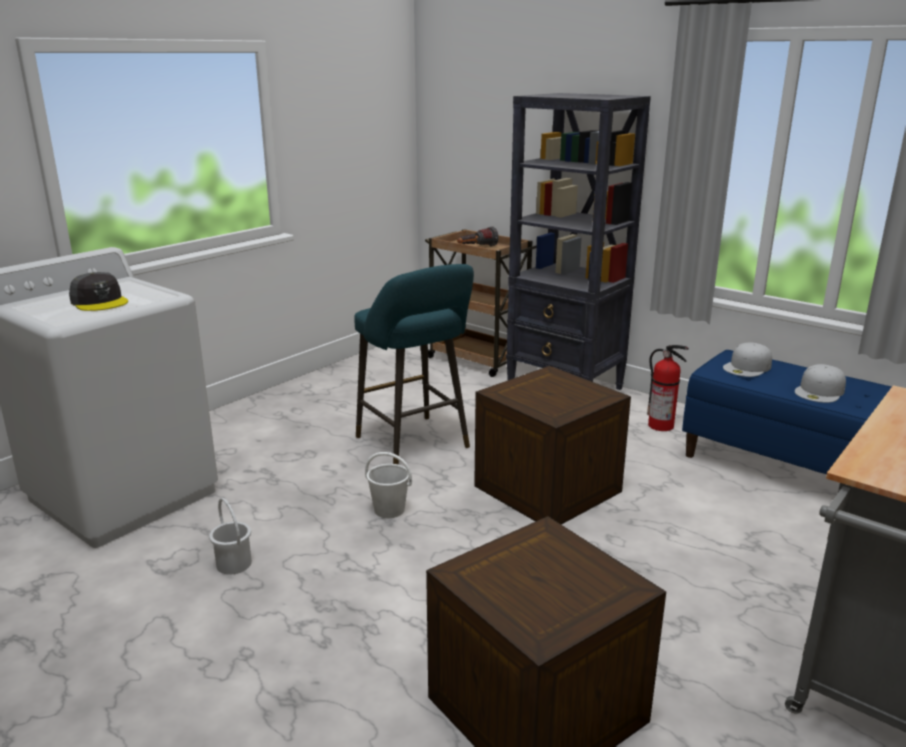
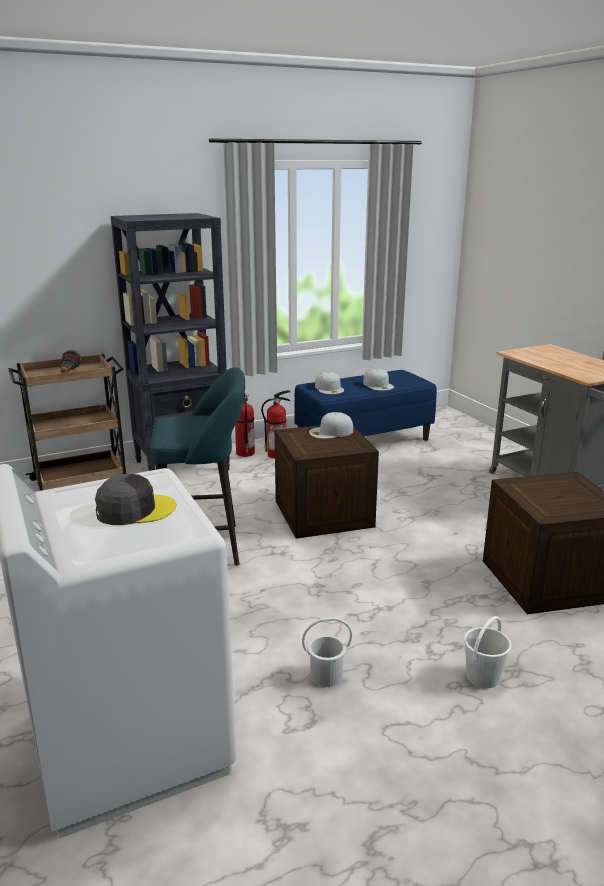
camera: 65 degrees left, 0 degrees up
(390, 510) = (300, 581): white bucket -> white bucket (483, 676)
(581, 392) = (331, 432): none -> white cap
(639, 408) = (245, 452): none -> fire extinguisher

